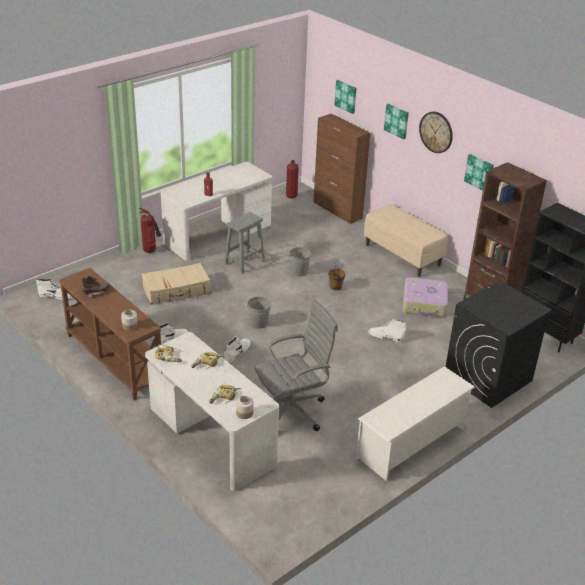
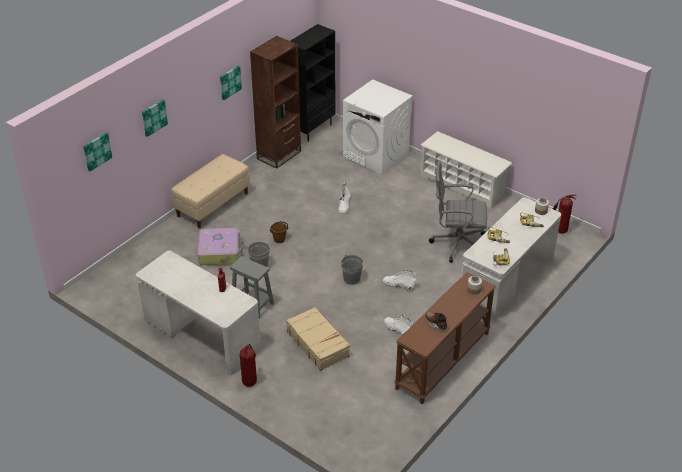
camera: 100 degrees left, 5 degrees up
(56, 296) = (359, 435): white boot -> none
(291, 196) = (104, 291): fire extinguisher -> fire extinguisher (559, 231)
(292, 411) = (457, 243): grey office chair -> grey office chair turned 45 degrees counterclockwise
(337, 210) = (132, 253): brown cabinet -> none
(424, 304) = (289, 188): suitcase -> suitcase (220, 252)
(436, 132) = (189, 89): wall clock -> none
(488, 378) = (376, 155): black washing machine -> white washing machine

